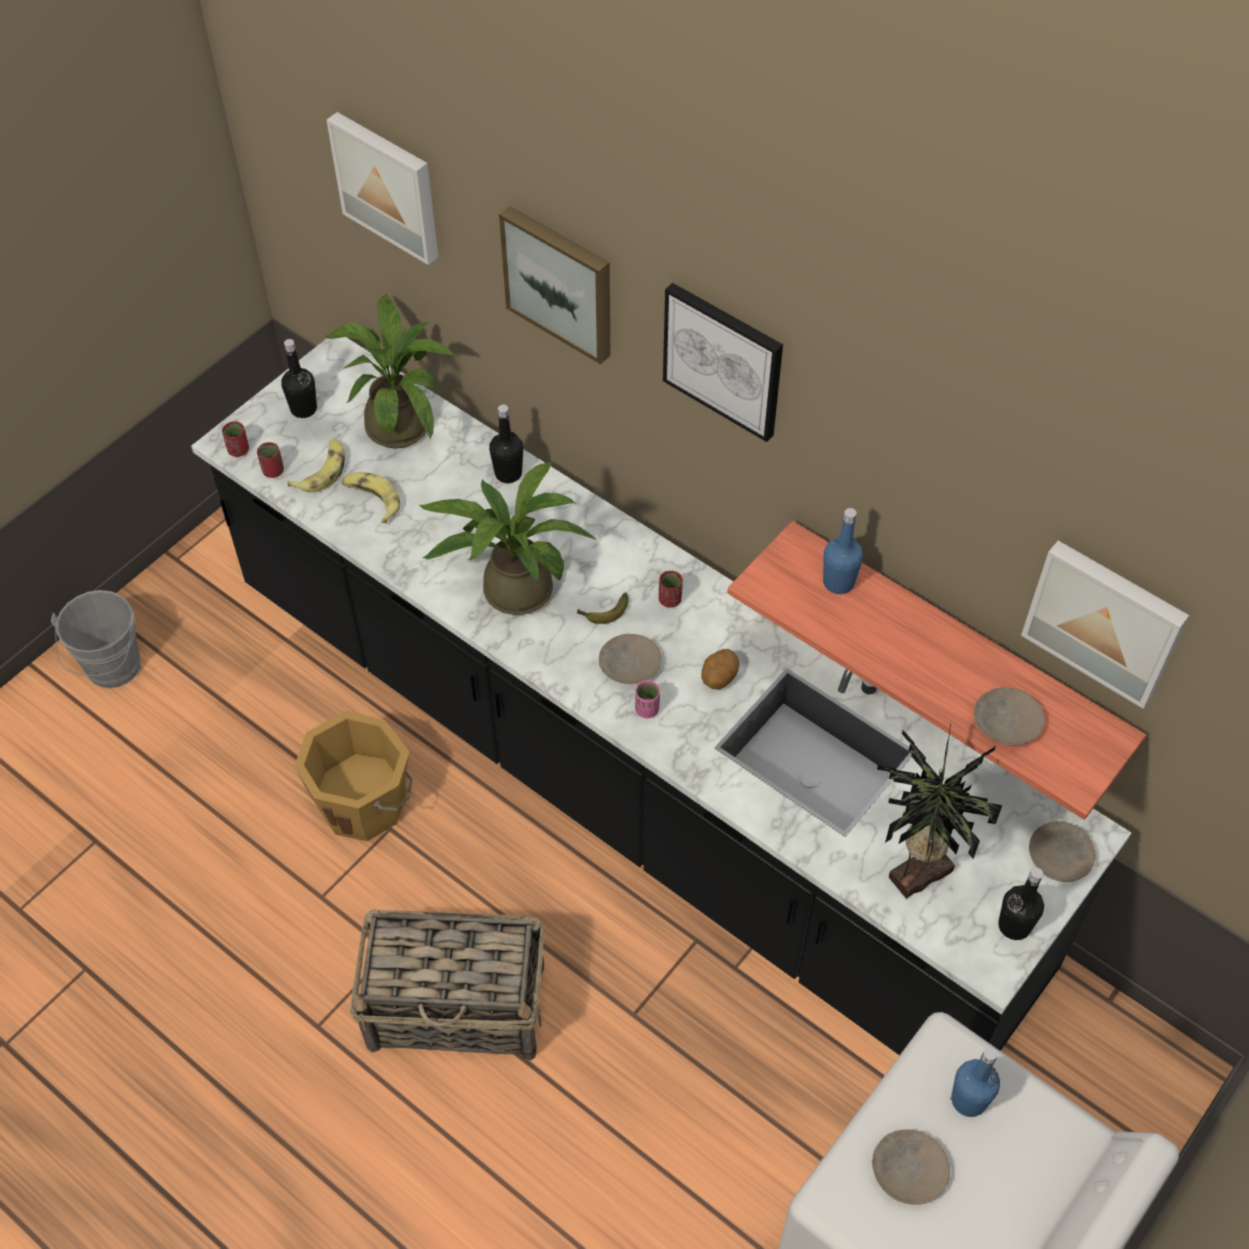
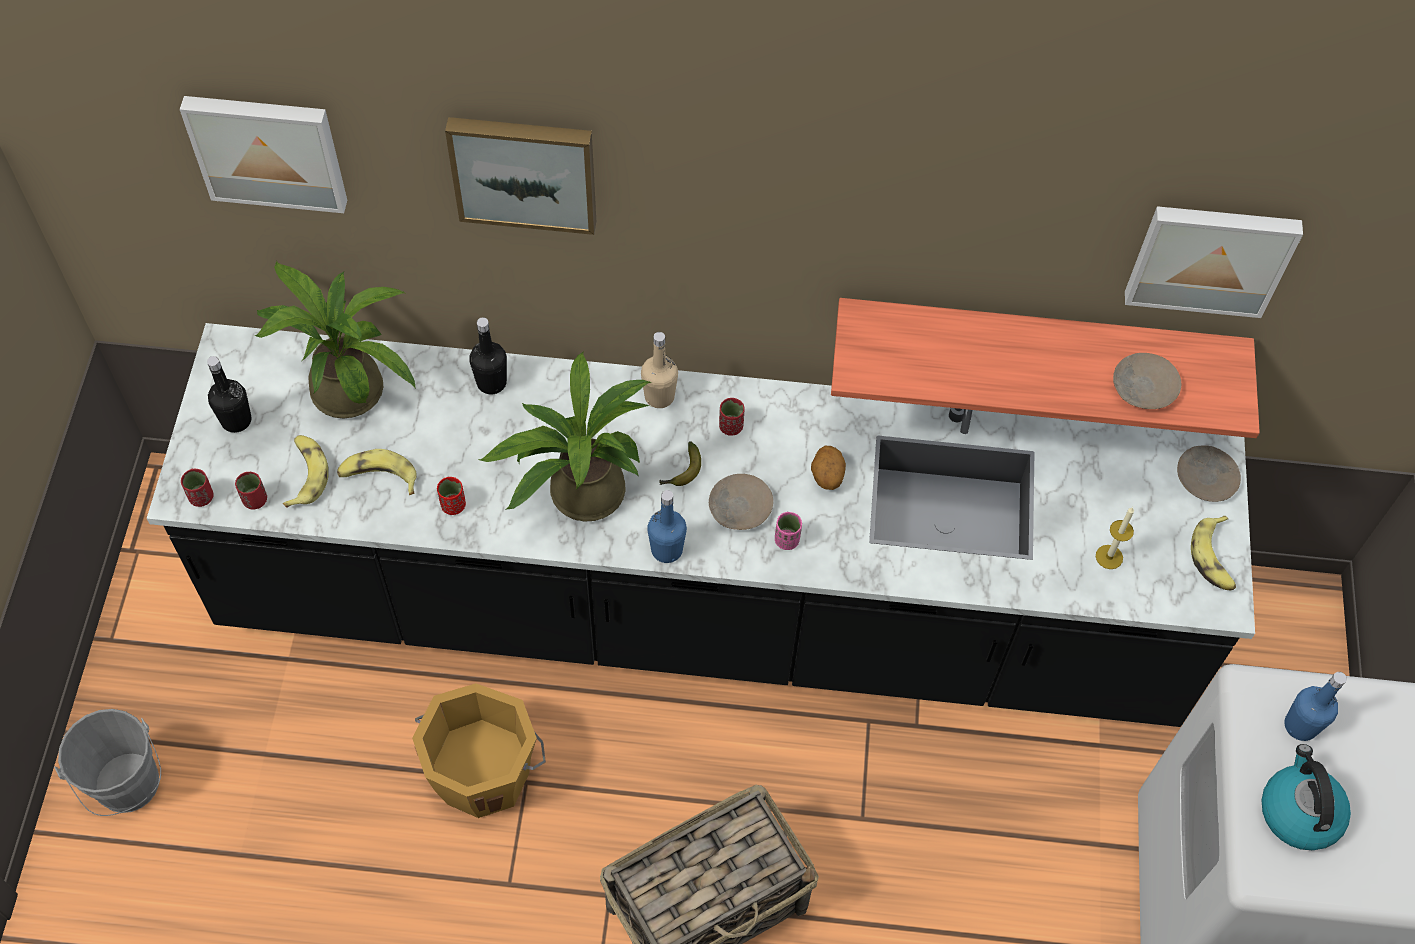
camera: 35 degrees left, 5 degrees up
(410, 548) = (453, 505): none -> red cup
(630, 548) = (659, 396): none -> beige bottle
(723, 360) = (748, 177): picture -> none
(838, 582) = (921, 335): blue bottle -> blue bottle (666, 550)
(908, 1169) = (1298, 812): beige plate -> kettle
(916, 872) = (1109, 557): potted plant -> candle
(1014, 926) = (1214, 558): black bottle -> banana

